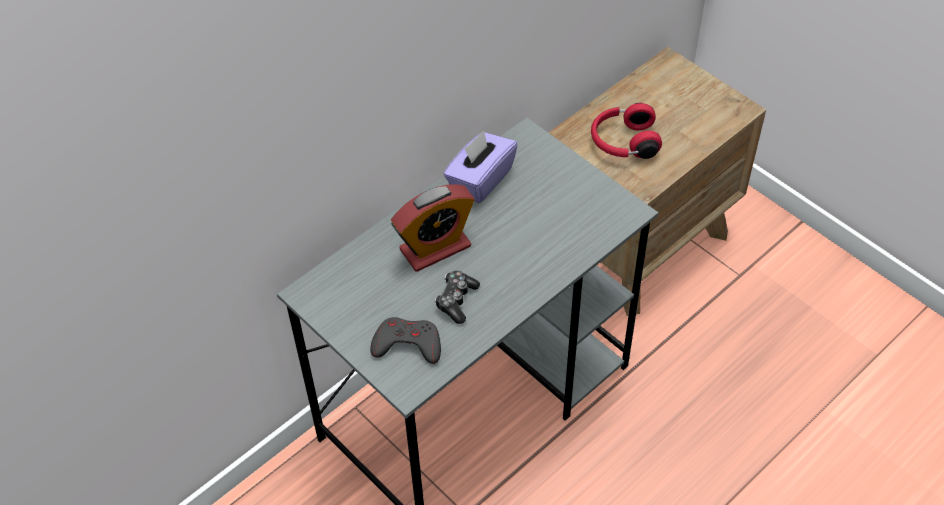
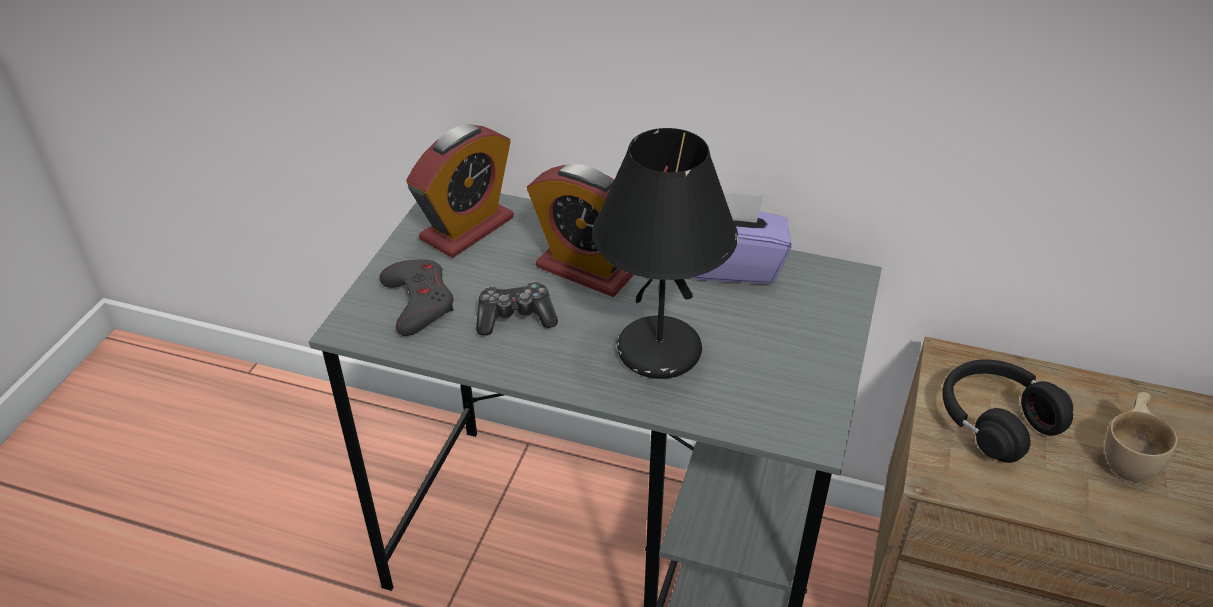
camera: 60 degrees right, 10 degrees down
(349, 293) = (467, 229): none -> alarm clock
(530, 246) = (658, 352): none -> black table lamp
(623, 142) = (993, 421): red headphones -> black headphones
(676, 107) = (1130, 456): none -> beige cup

